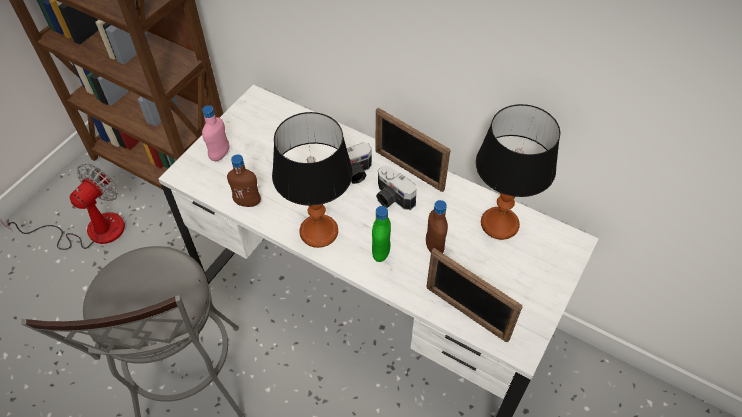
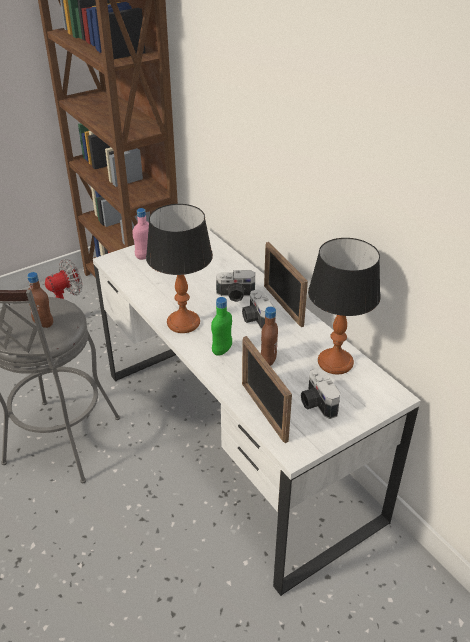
camera: 25 degrees right, 15 degrees down
(247, 202) = (144, 289): brown bottle -> brown bottle (43, 323)
(510, 282) = (316, 403): none -> camera

